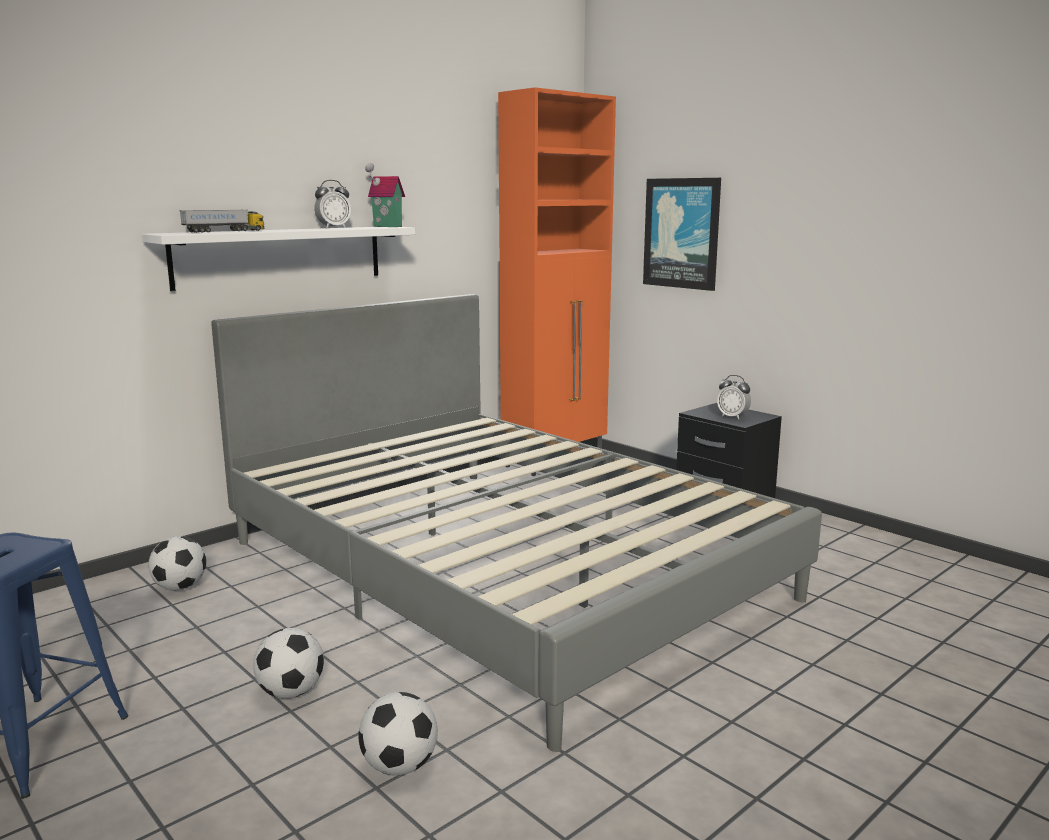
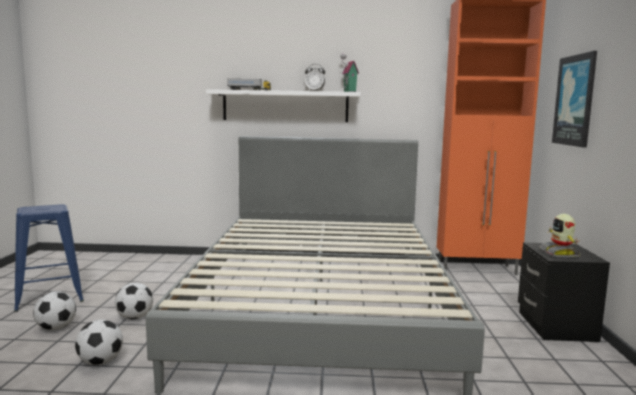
camera: 45 degrees right, 5 degrees down
(180, 587) = (189, 267): football -> football (56, 328)
(732, 417) = (560, 253): alarm clock -> toy robot

